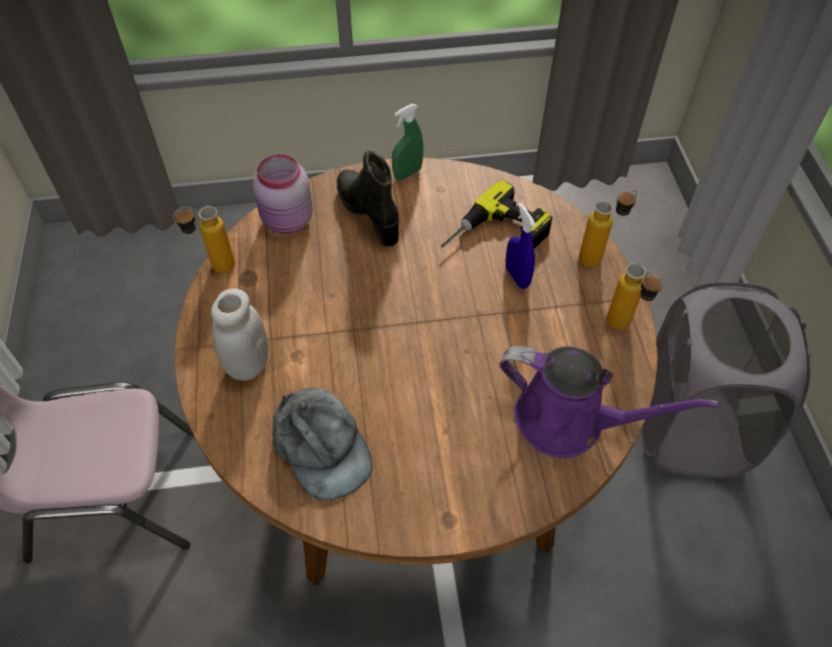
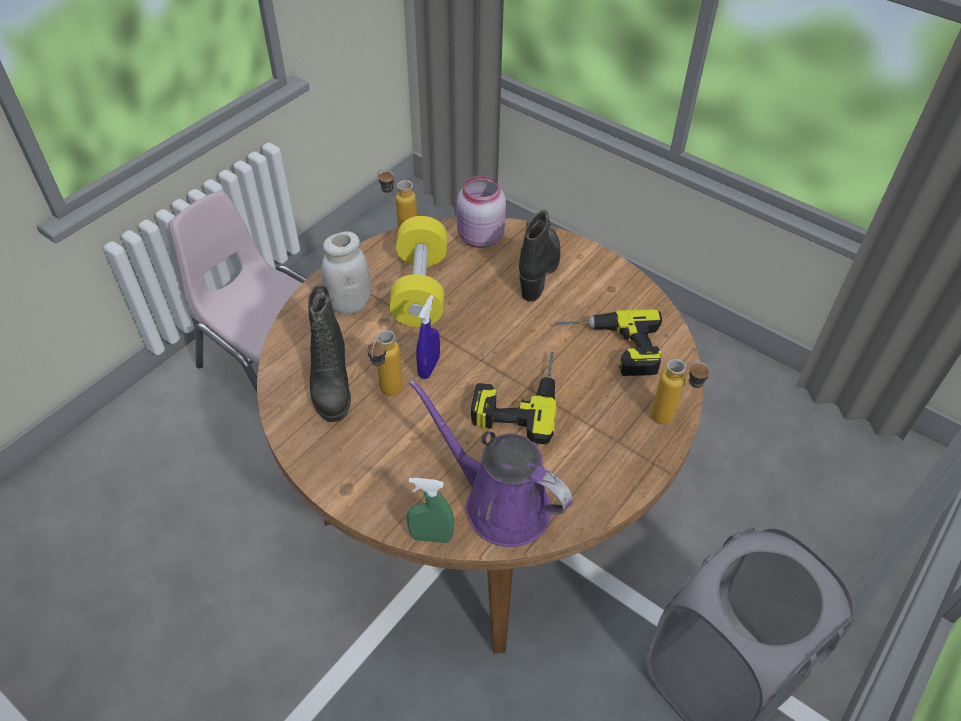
camera: 45 degrees right, 5 degrees down
(293, 302) = (420, 289): none -> yellow dumbbell
(321, 447) = (330, 384): grey cap -> black boot
(407, 173) = (600, 262): green spray bottle -> green spray bottle (431, 537)
(480, 329) = (517, 397): none -> power drill
(517, 277) = (589, 385): blue spray bottle -> blue spray bottle (429, 367)
(569, 421) = (499, 503): purple watering can -> purple watering can turned 150 degrees clockwise
(624, 328) = (624, 481): bottle -> bottle (387, 395)

